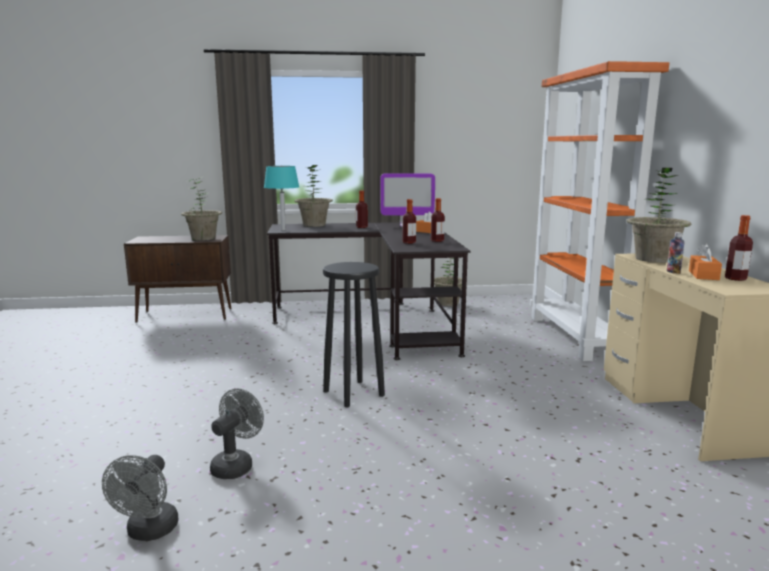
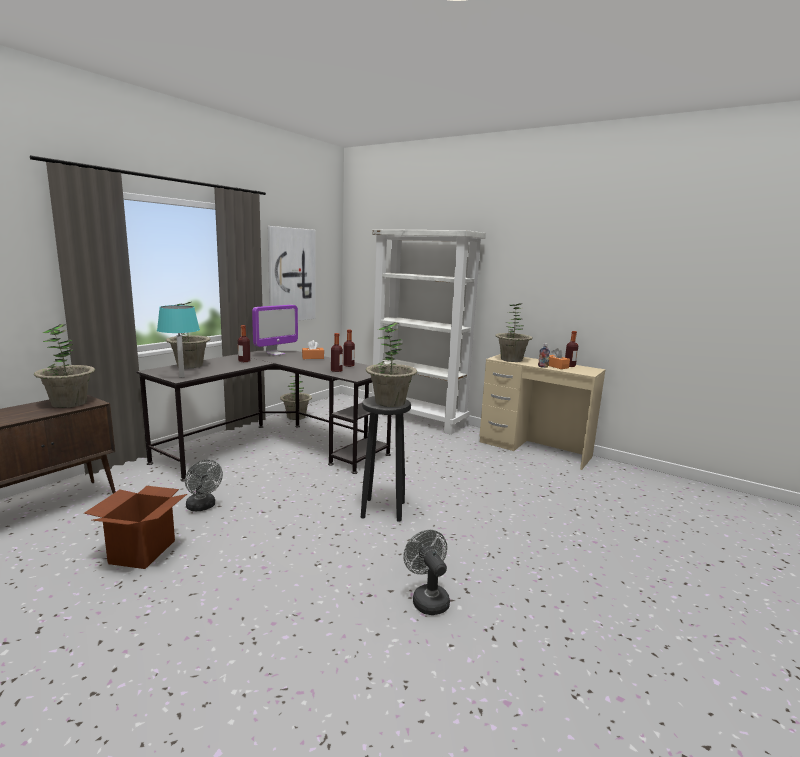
camera: 50 degrees left, 0 degrees up
(149, 532) = (484, 676): grey fan -> grey fan (203, 507)
(173, 353) = (142, 551): none -> cardboard box
(351, 268) = (390, 402): none -> potted plant
(466, 144) = (291, 275): none -> picture
(576, 336) = (418, 419): orange bookcase -> white bookcase

